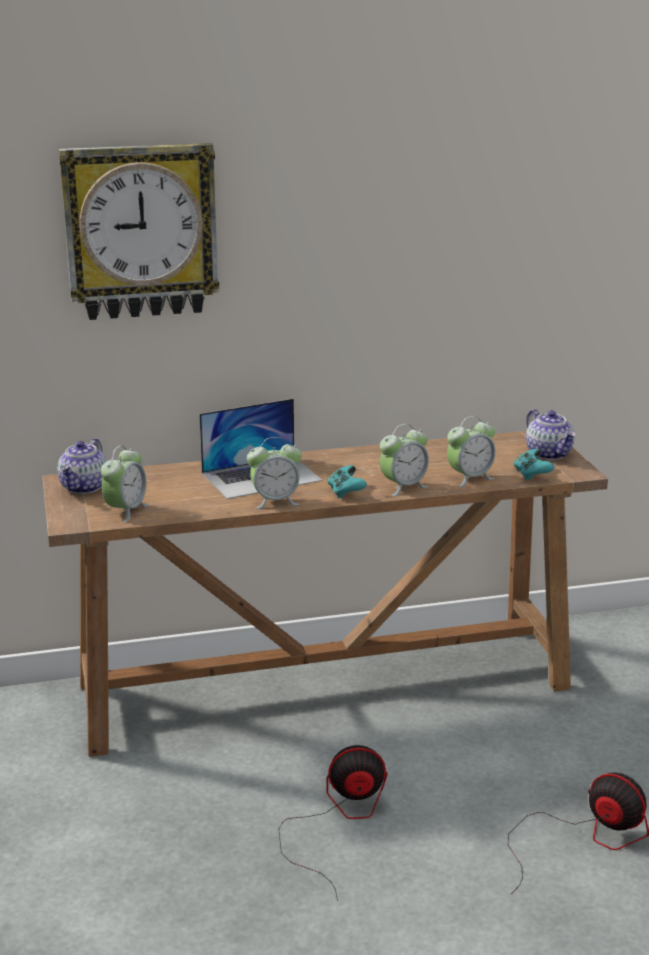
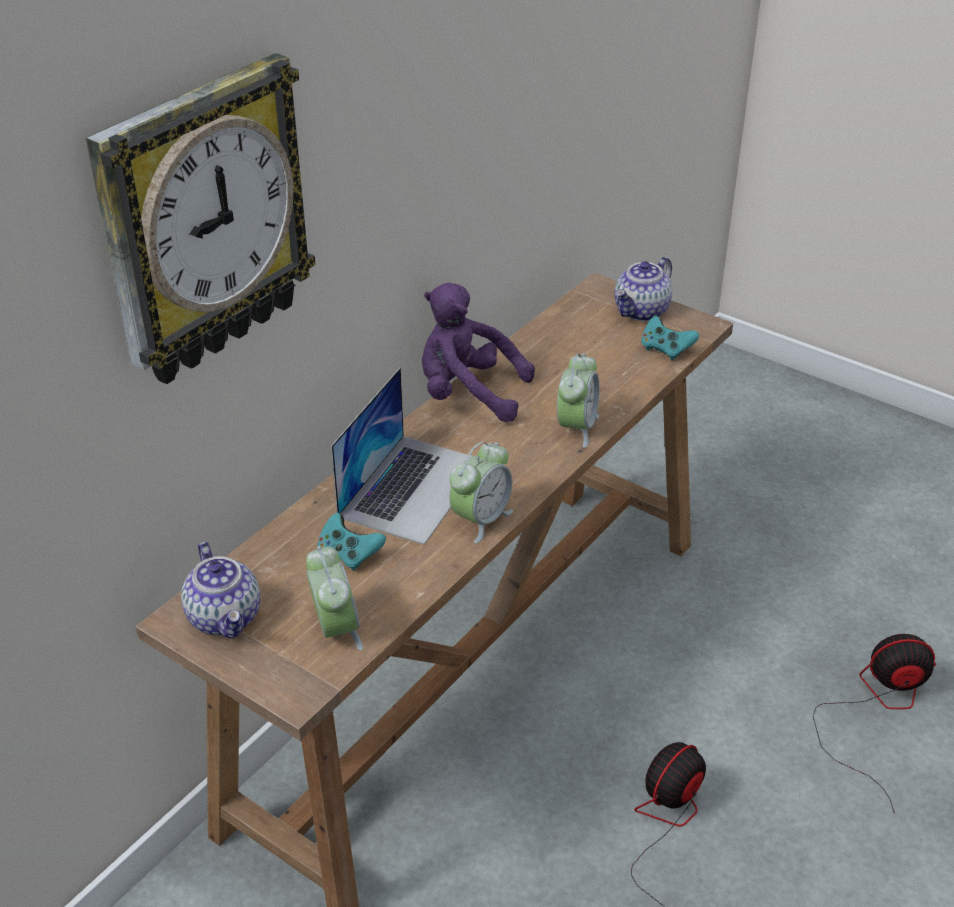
camera: 40 degrees left, 15 degrees up
(345, 492) = (532, 466): turquoise game controller -> turquoise game controller (349, 554)
(364, 453) = (468, 394): none -> purple plush toy
(470, 478) = (619, 382): alarm clock -> none
(549, 454) = (642, 311): teapot -> teapot turned 105 degrees clockwise

